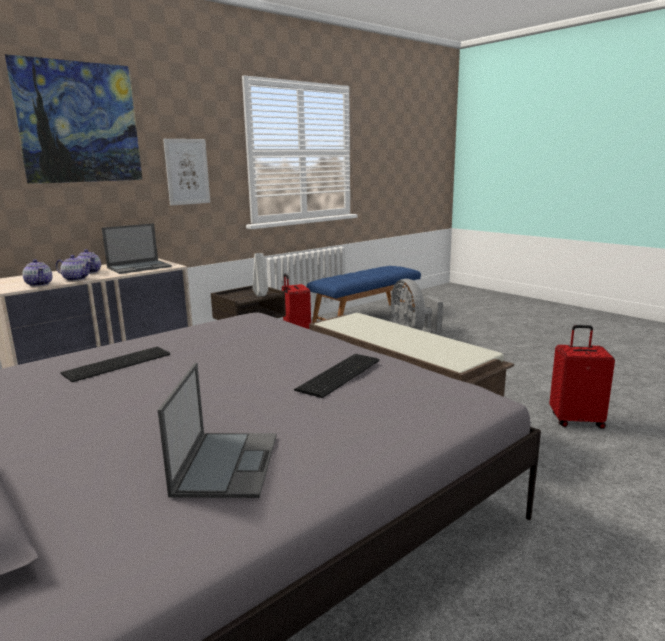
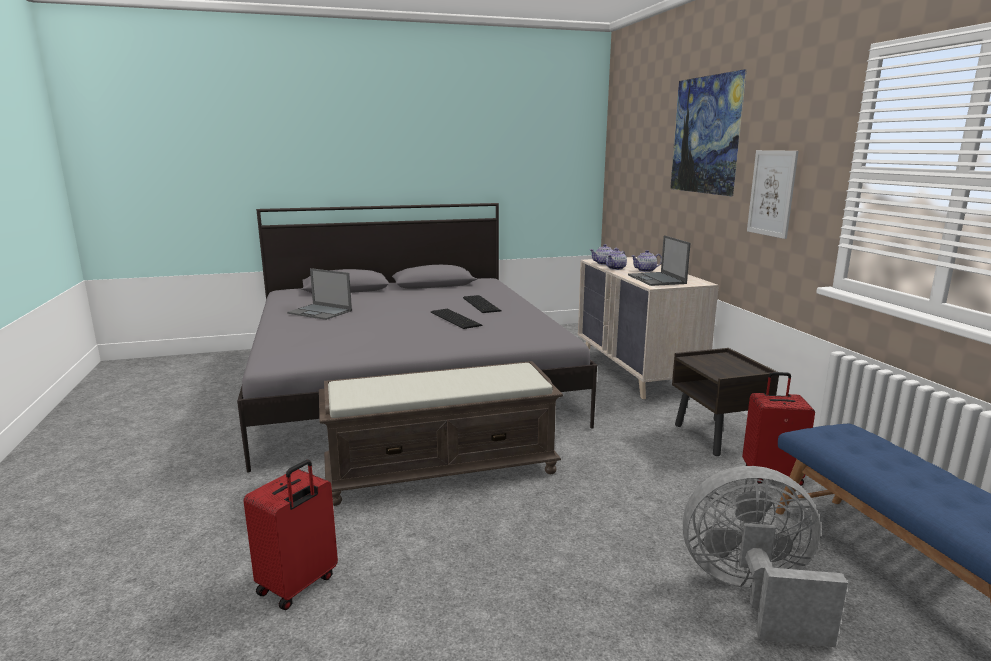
camera: 115 degrees right, 0 degrees up
(261, 295) = (717, 371): grey vase -> none
(337, 375) = (370, 336): keyboard -> keyboard (456, 318)

